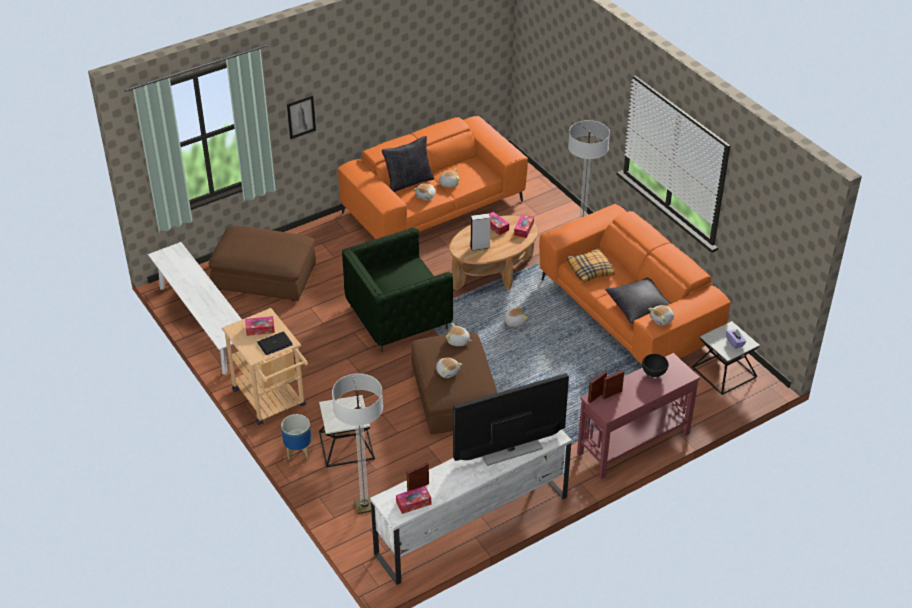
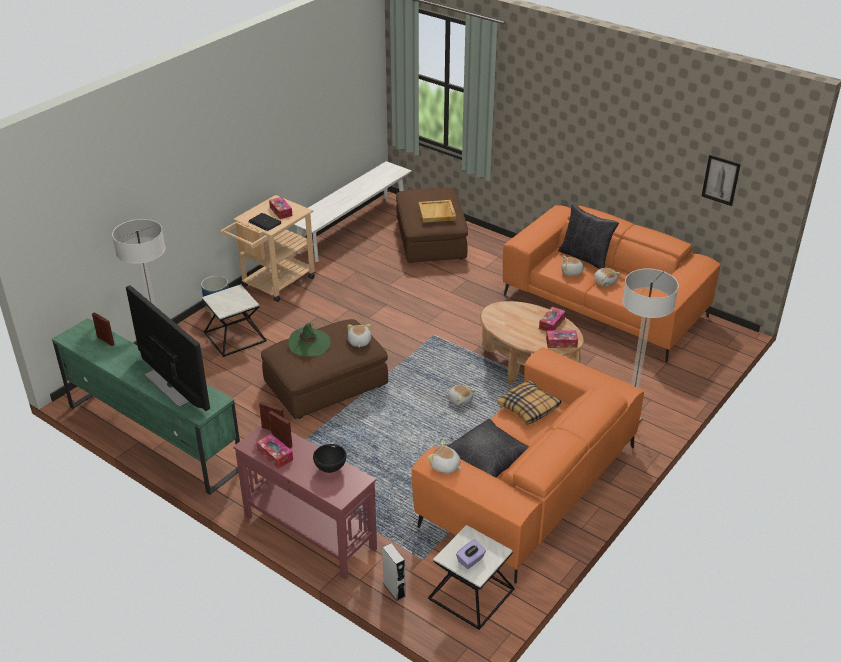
camera: 70 degrees right, 5 degrees down
(279, 244) = (437, 213): none -> beige tray
(301, 117) = (533, 126): picture -> picture (720, 180)
(398, 317) = (422, 324): green armchair -> none
(413, 503) = (85, 343): tissue box -> tissue box (275, 455)
(447, 371) = (309, 344): plush toy -> green hat
(471, 525) = (153, 436): white tv stand -> green tv stand
(480, 247) = (510, 320): grey speaker -> grey speaker (394, 590)

